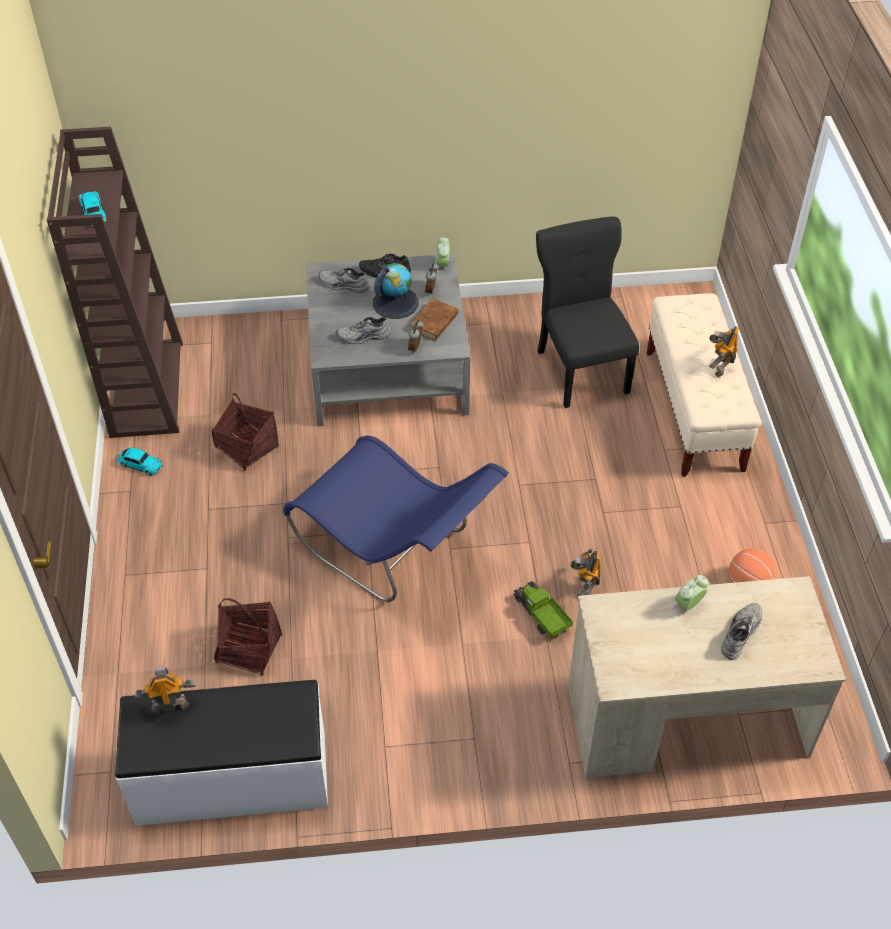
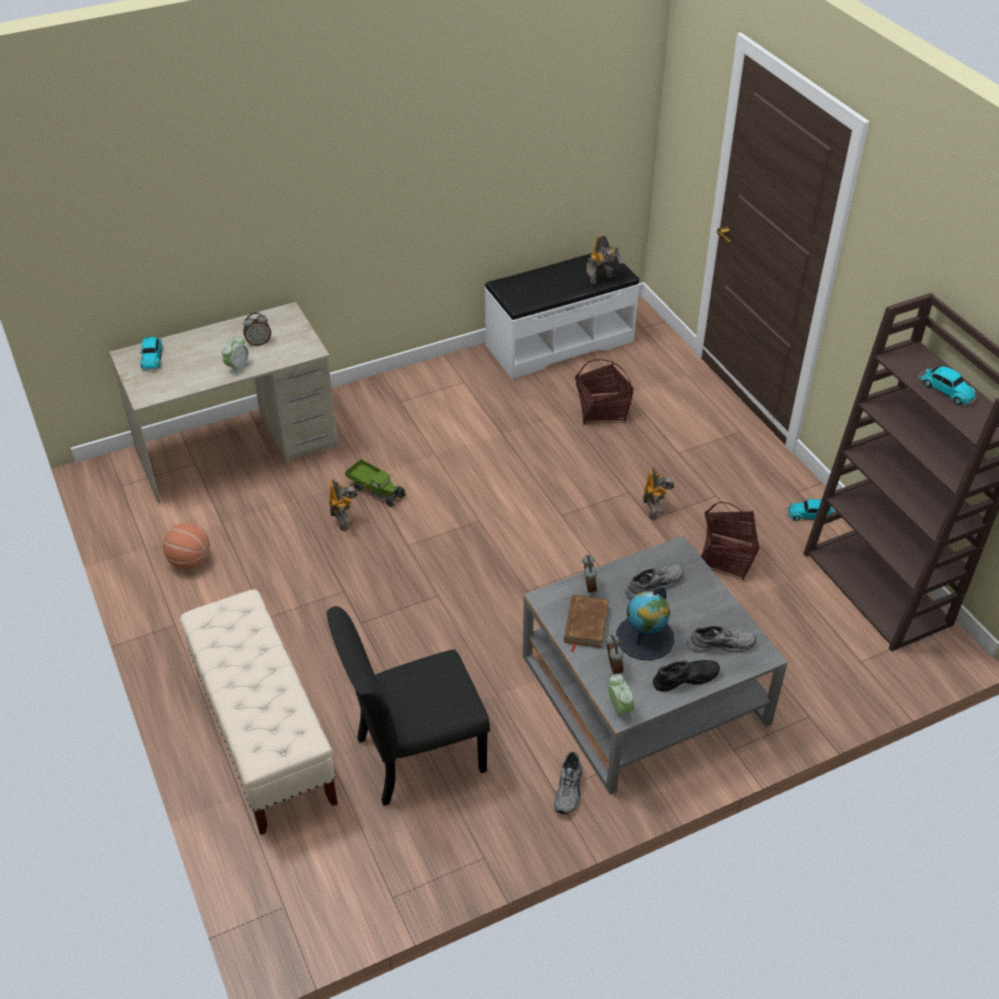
camera: 160 degrees right, 5 degrees down
(394, 550) = (528, 506): blue chair -> none
(581, 369) = (415, 755): black chair -> black chair turned 105 degrees clockwise
(658, 639) = (258, 342): none -> alarm clock
(720, 367) = (231, 662): toy robot -> toy robot (654, 509)
(739, 633) = (194, 359): grey shoe -> grey shoe (570, 790)
(790, 653) = (152, 356): none -> toy car

